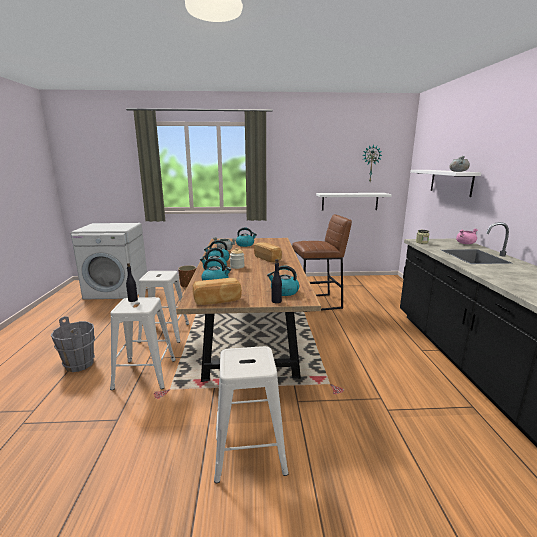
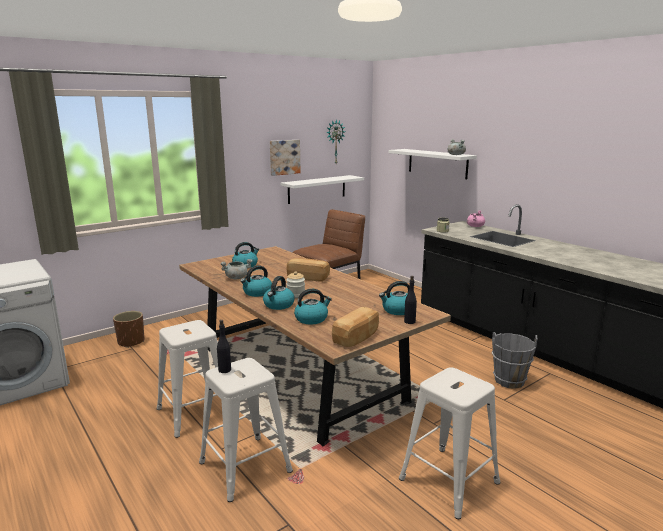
camera: 35 degrees left, 0 degrees up
(80, 364) = (132, 496): grey bucket -> grey bucket (509, 381)
(321, 173) = (284, 157): none -> picture

